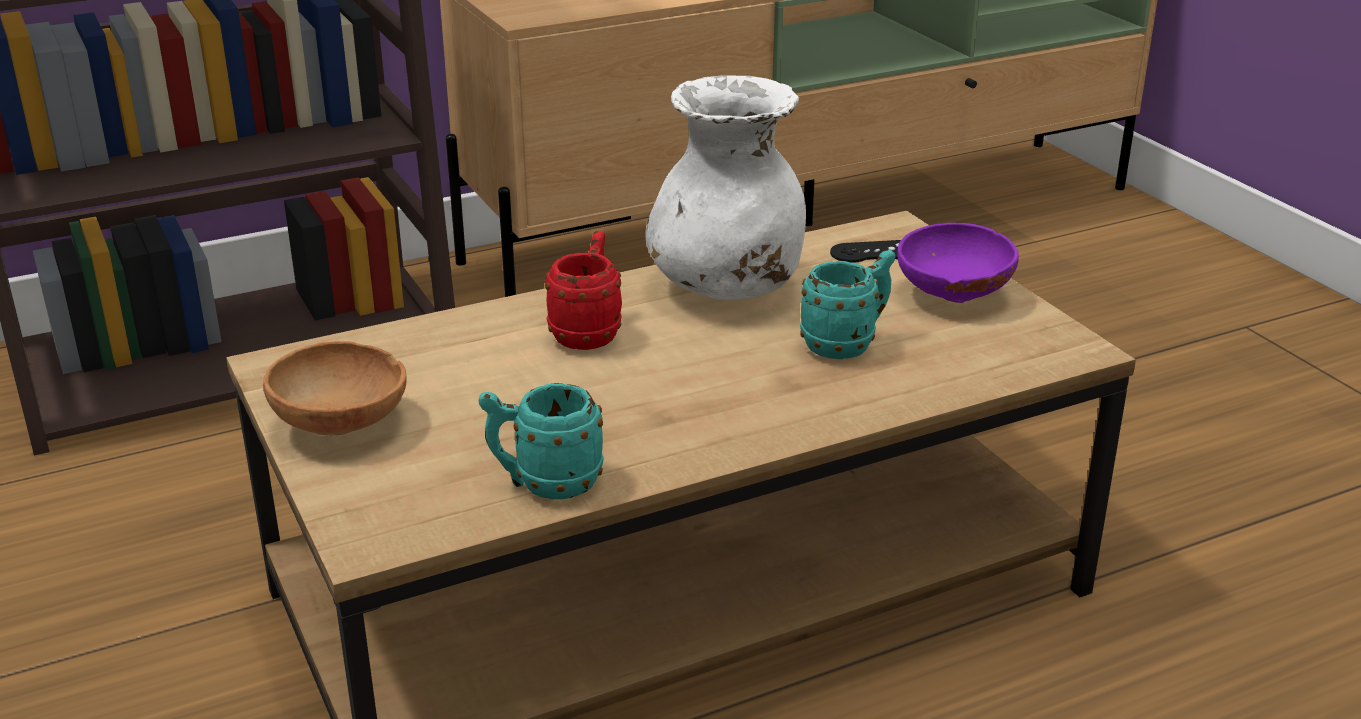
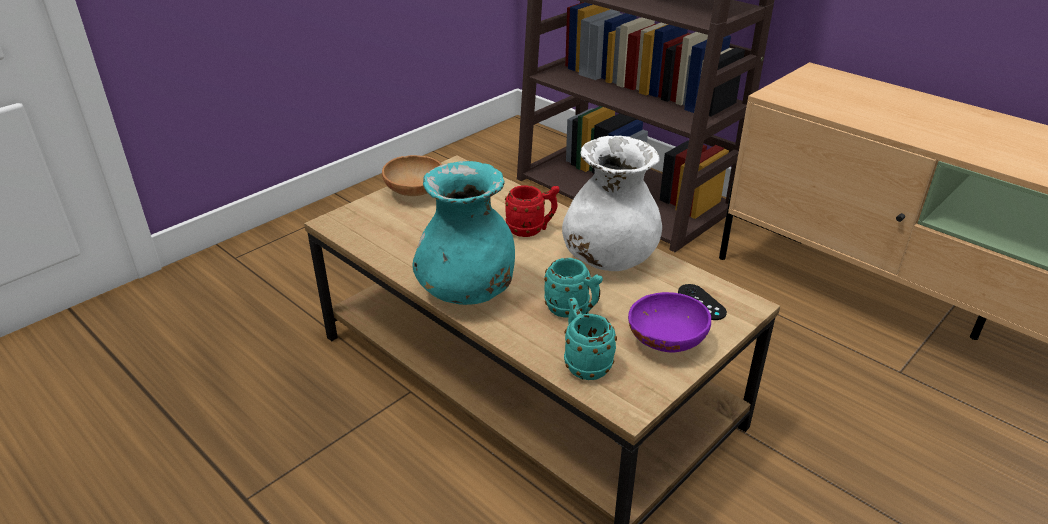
camera: 70 degrees right, 5 degrees up
(545, 483) = (389, 250): turquoise mug -> turquoise mug (584, 362)
(743, 423) = (467, 292): none -> turquoise vase

